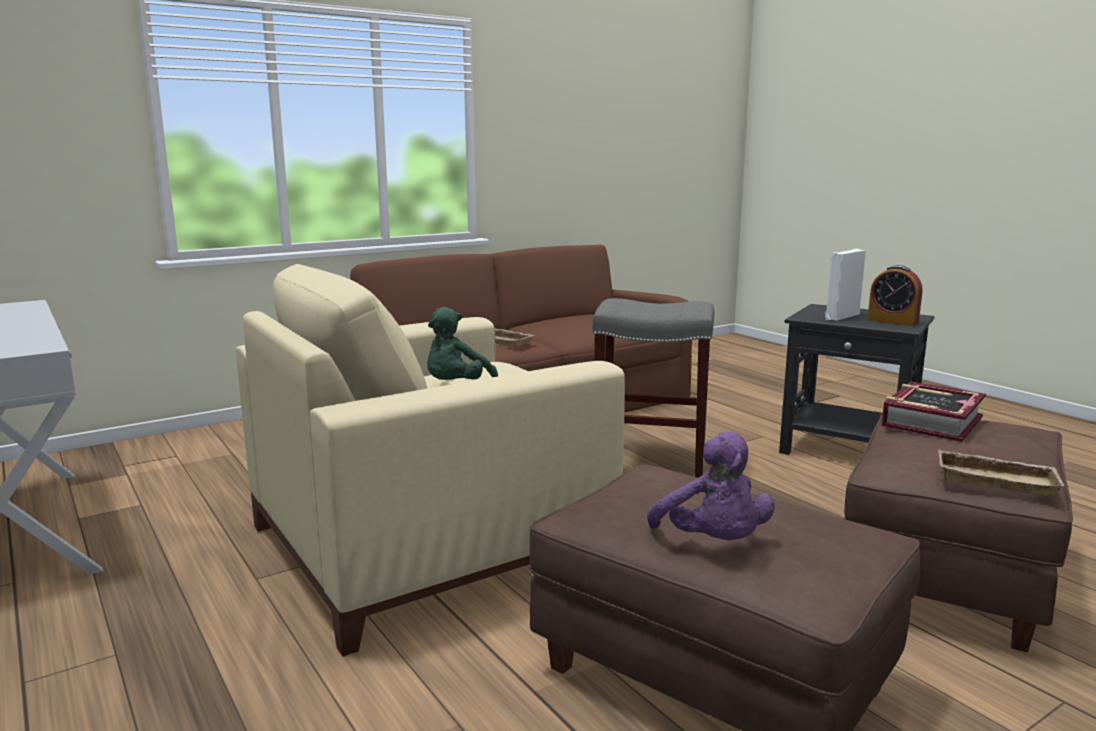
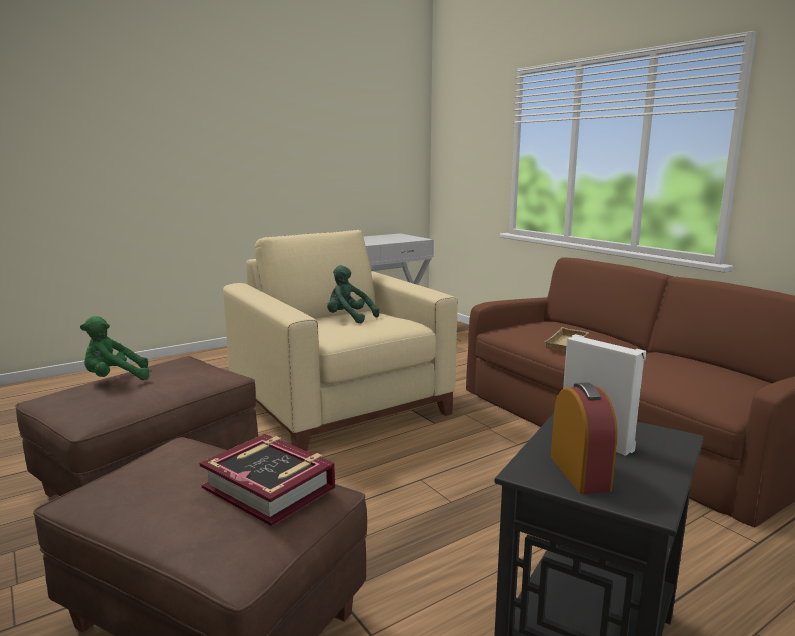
camera: 90 degrees right, 0 degrees up
(648, 462) = (490, 481): grey stool -> none
(713, 542) = (115, 379): purple plush toy -> green plush toy
(892, 321) = (579, 473): alarm clock -> alarm clock turned 135 degrees clockwise
(997, 479) = (111, 482): beige tray -> none

